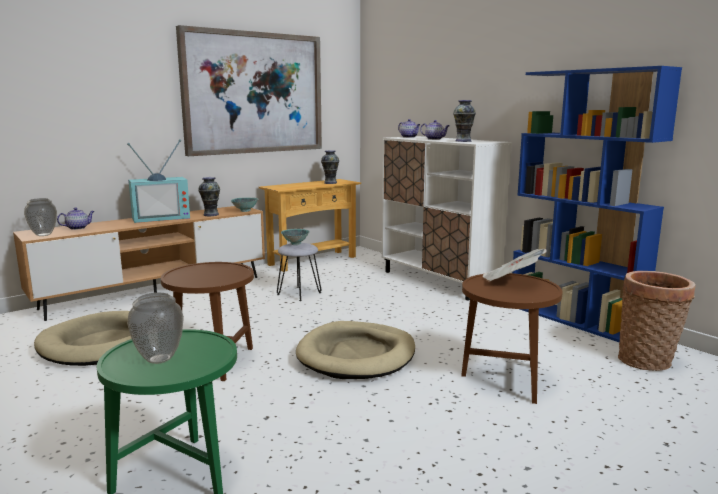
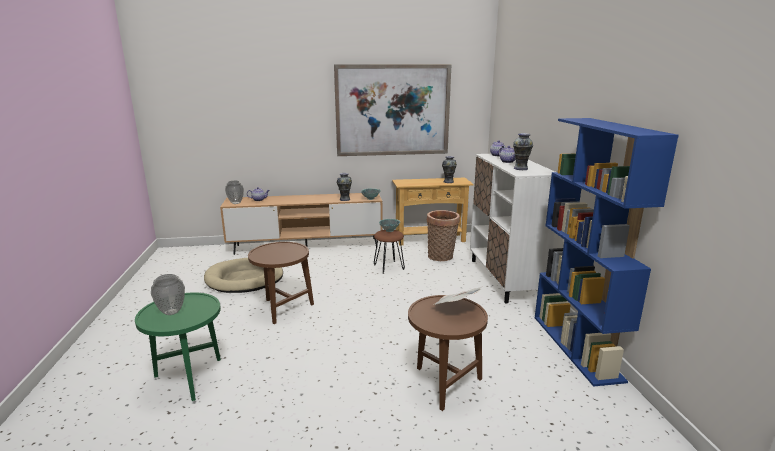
camera: 30 degrees right, 5 degrees up
(161, 217) = (313, 197): television -> none
(299, 293) = (389, 267): grey stool -> brown stool
(357, 355) = (368, 328): beige dog bed -> none
(648, 361) = (591, 408): basket -> basket (441, 257)

